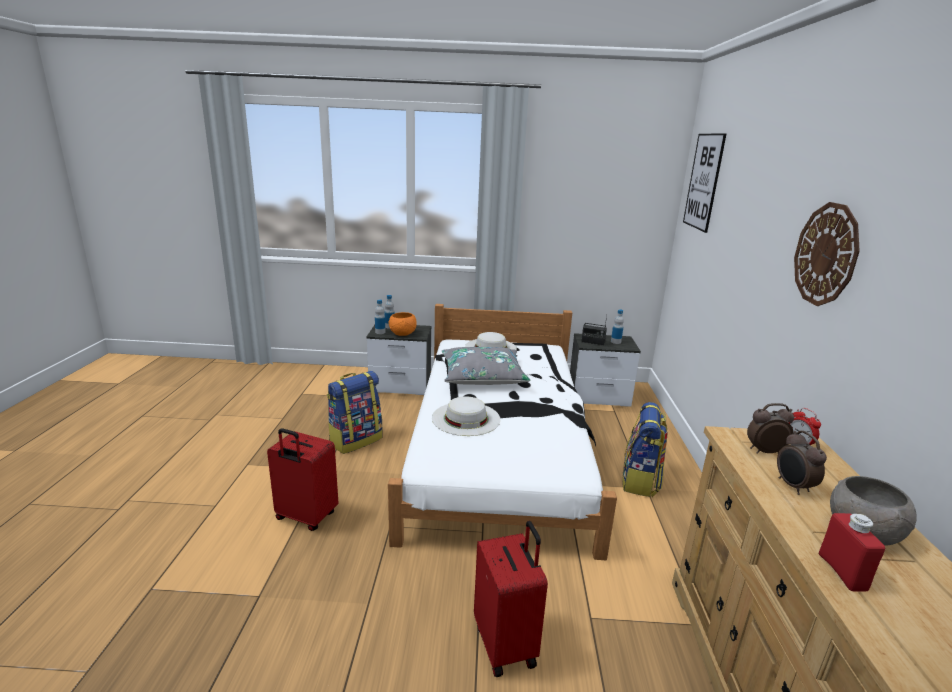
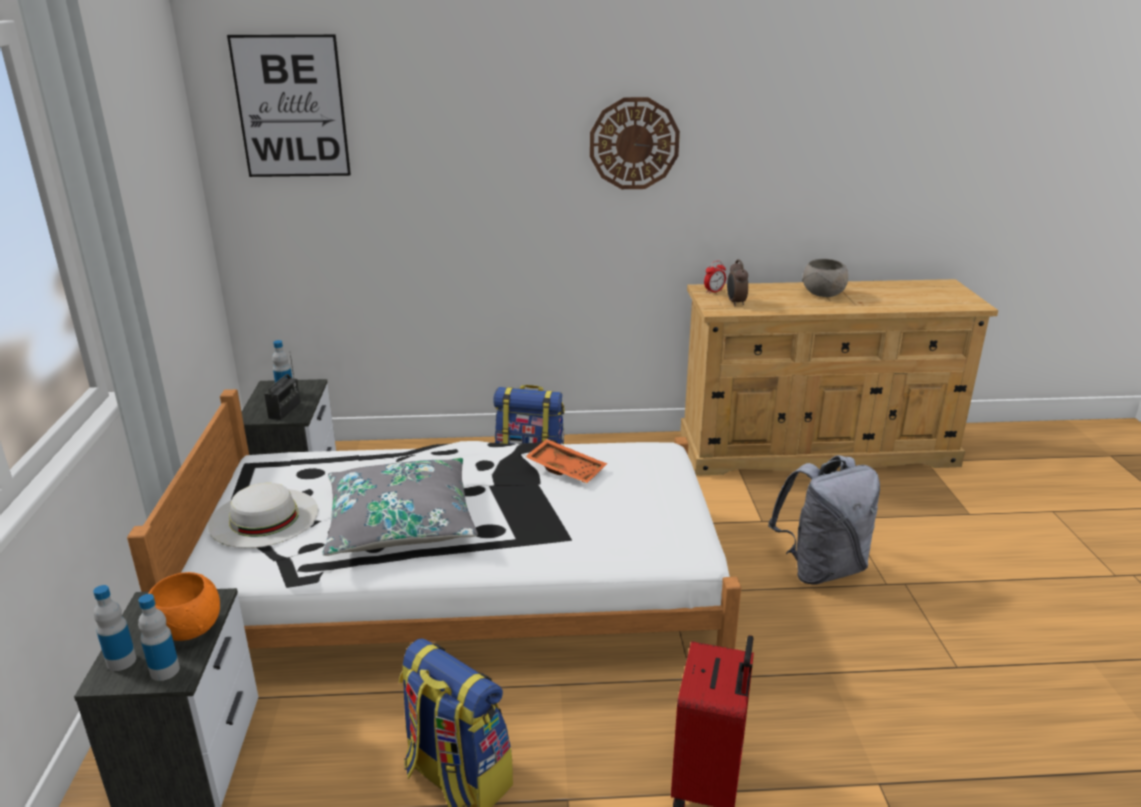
camera: 95 degrees left, 5 degrees up
(466, 418) = (558, 529): white hat -> none
(506, 644) = (821, 568): red suitcase -> grey backpack
(541, 427) = (566, 469): none -> orange tray
(793, 486) = (782, 302): alarm clock -> none
(842, 572) = (869, 305): red bottle -> none

